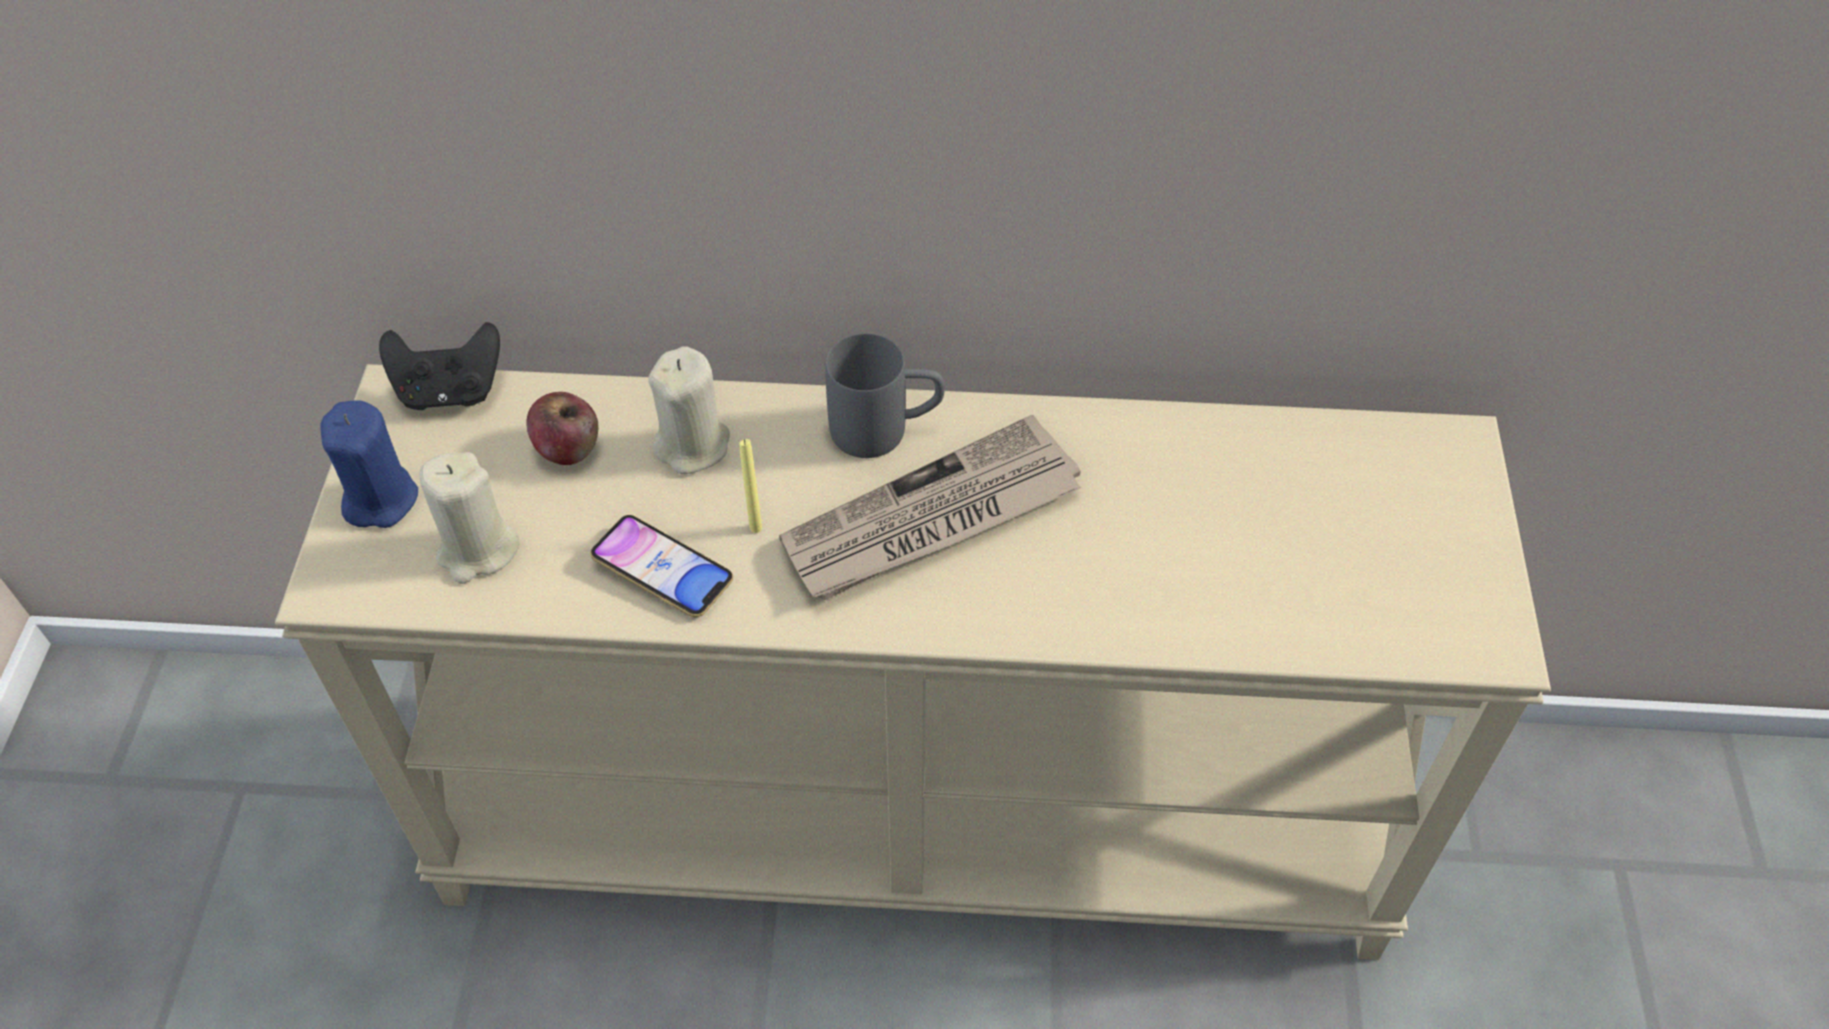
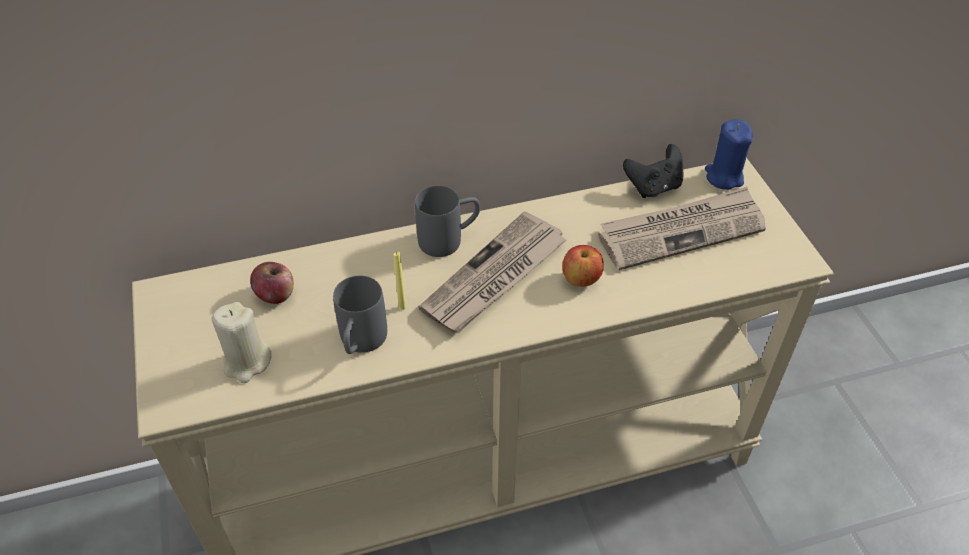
camera: 20 degrees left, 5 degrees down
(380, 499) = (174, 351): blue candle -> blue candle (724, 177)
(450, 391) = (190, 283): black game controller -> black game controller (653, 187)
(663, 571) = (361, 343): phone -> grey mug
(693, 445) = (347, 274): beige candle -> none
(1076, 566) = (581, 279): none -> apple
(1300, 528) = (681, 231): none -> newspaper

